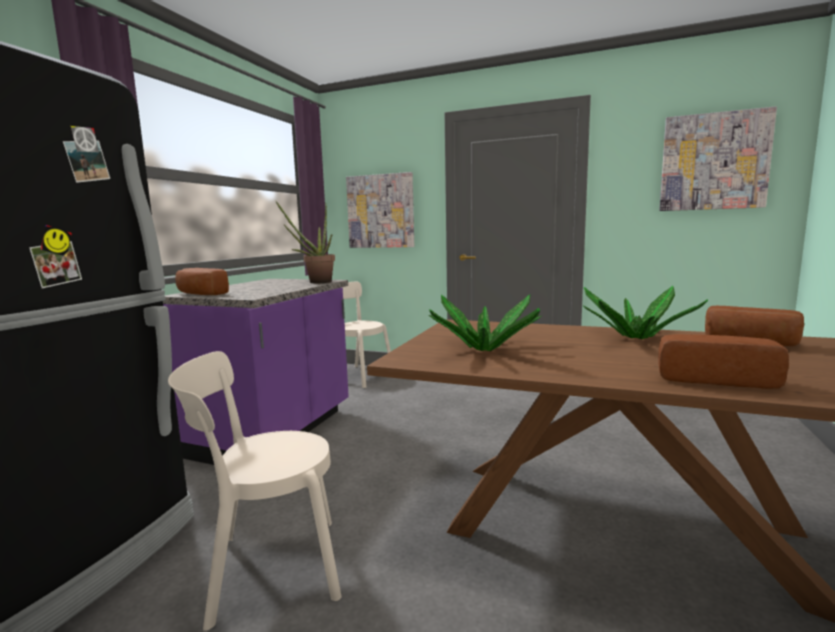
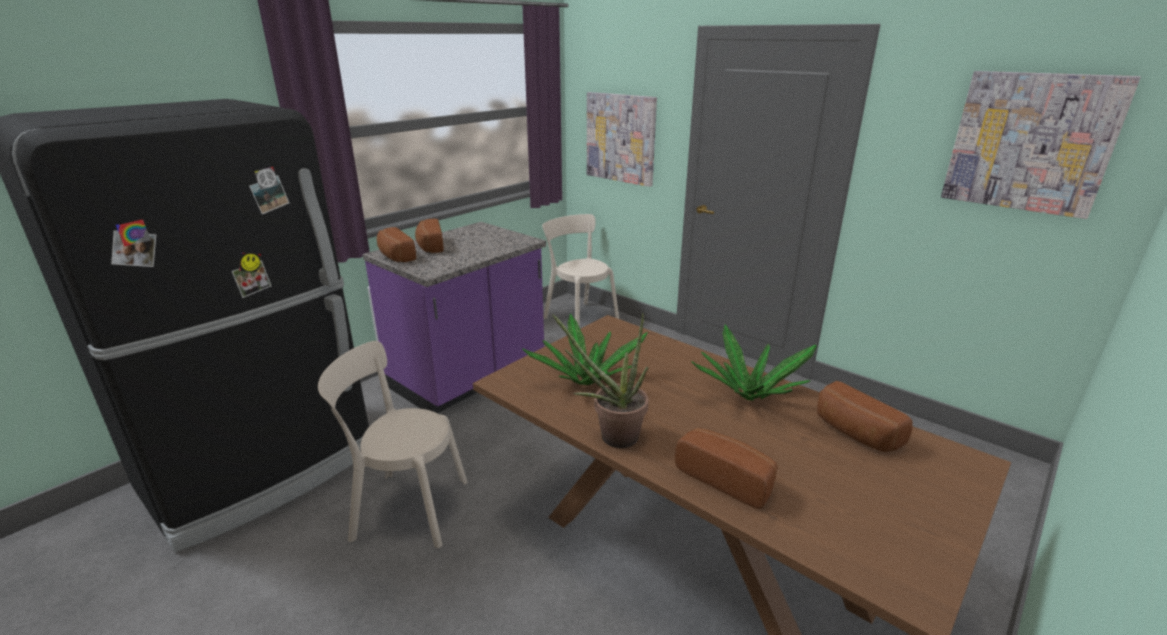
camera: 20 degrees right, 15 degrees up
(232, 288) = (429, 246): none -> bread
(315, 282) = (510, 243): potted plant -> potted plant (611, 437)

